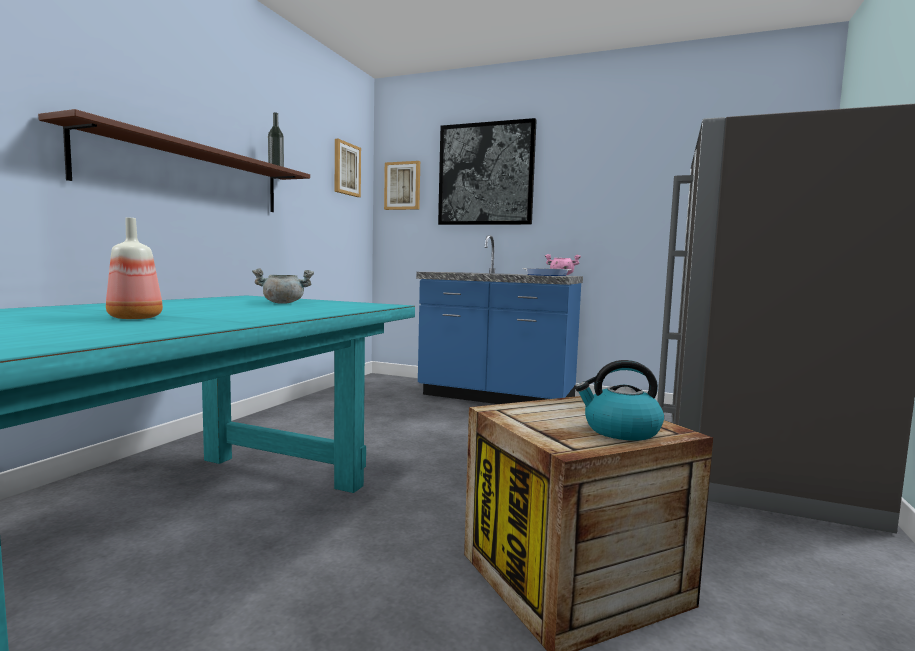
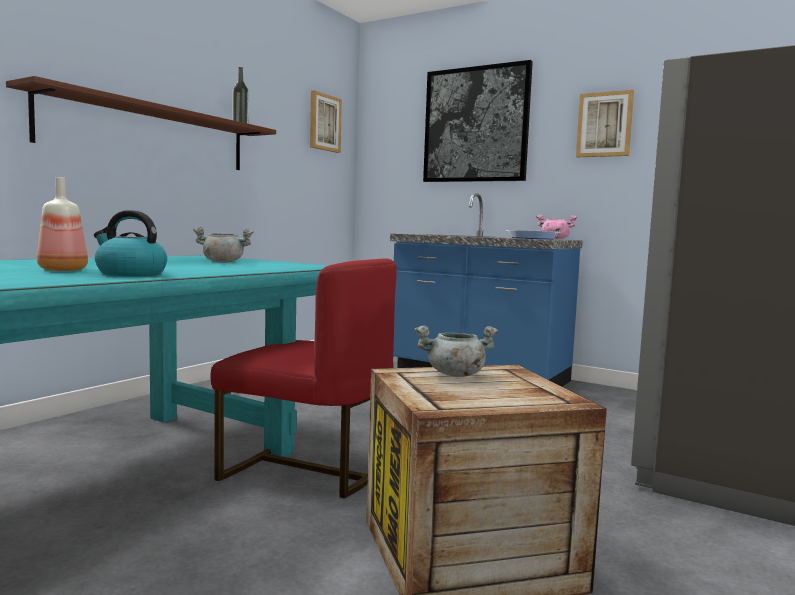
camera: 10 degrees right, 0 degrees up
(385, 503) = (308, 469): none -> red chair
(402, 186) = (387, 139): picture -> picture (604, 125)
(551, 409) = (455, 375): none -> grey cooking pot
(620, 431) = (508, 397): kettle -> kettle (130, 274)

